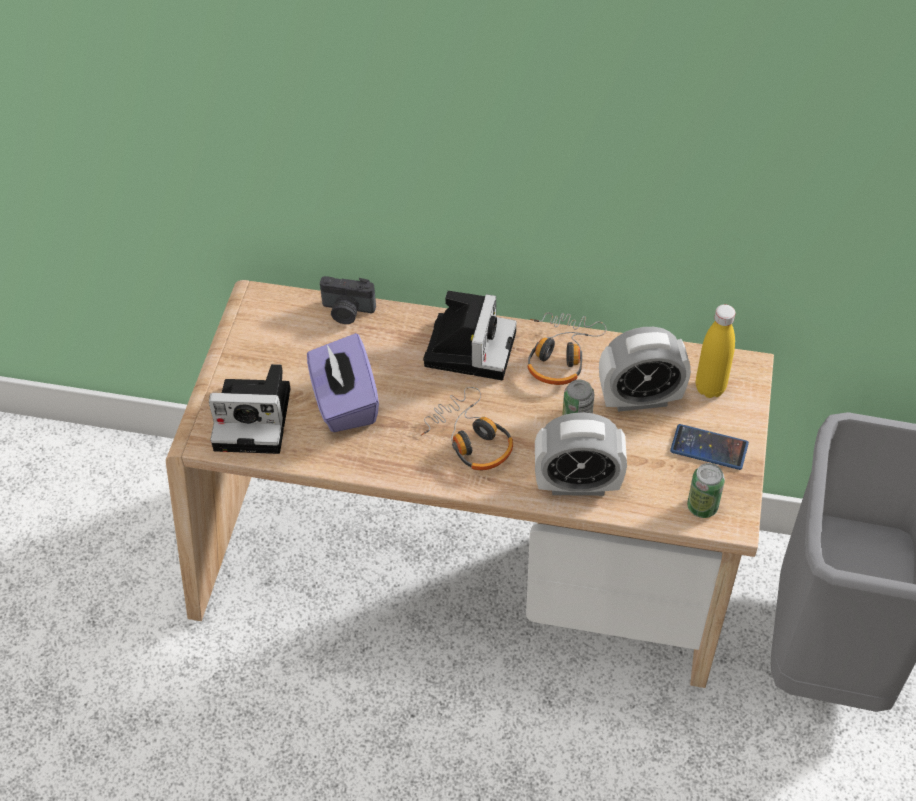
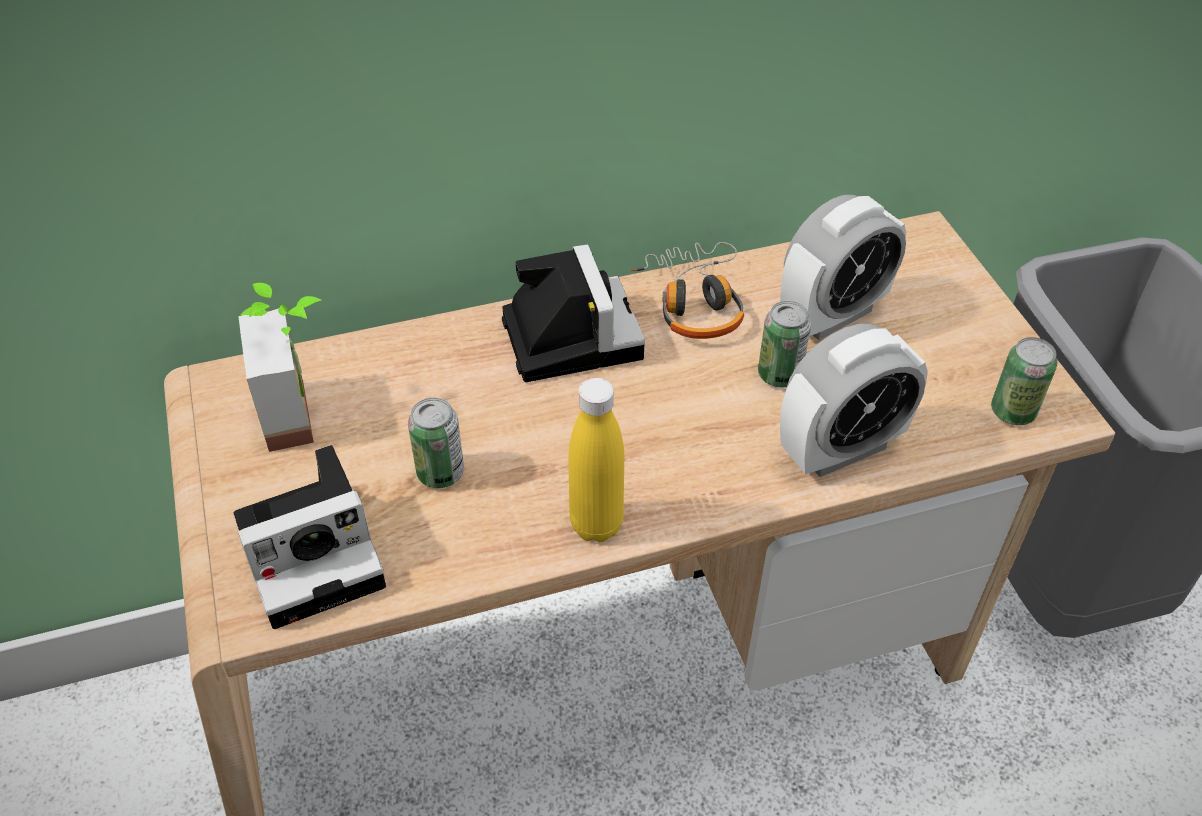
camera: 30 degrees left, 5 degrees down
(295, 335) = (305, 411): none -> potted plant
(344, 402) = (440, 473): purple tissue box -> can
(347, 311) = (365, 353): camera -> none
(470, 439) = (656, 450): headphones -> none
(709, 447) = (960, 339): phone -> none
(710, 388) = (903, 272): yellow bottle -> yellow bottle (596, 525)

